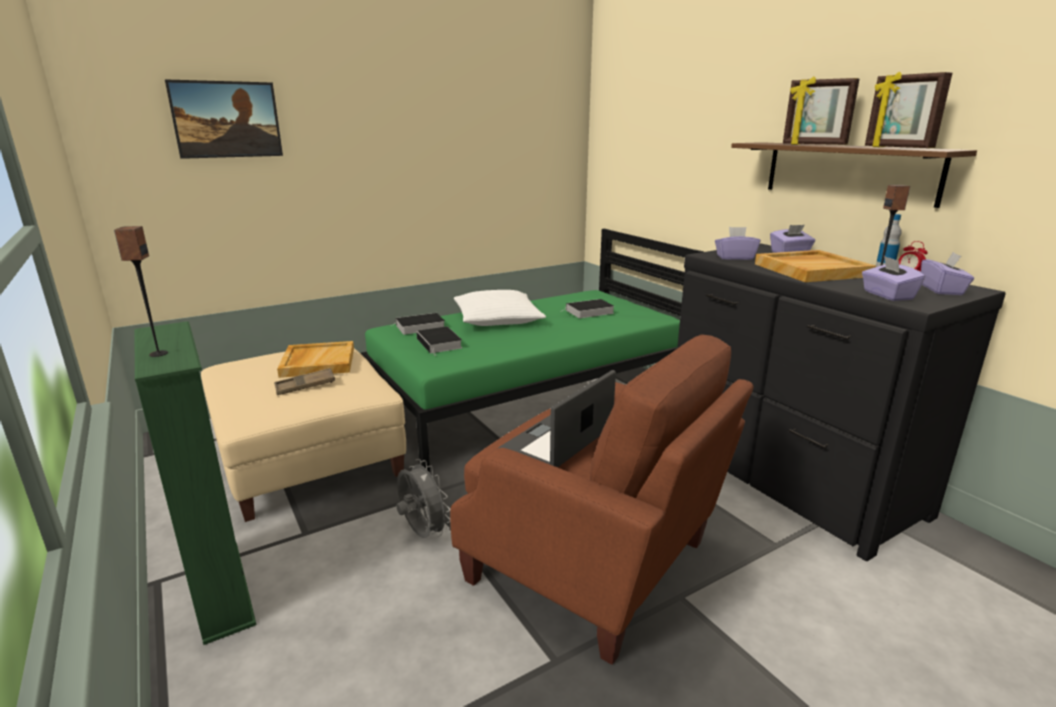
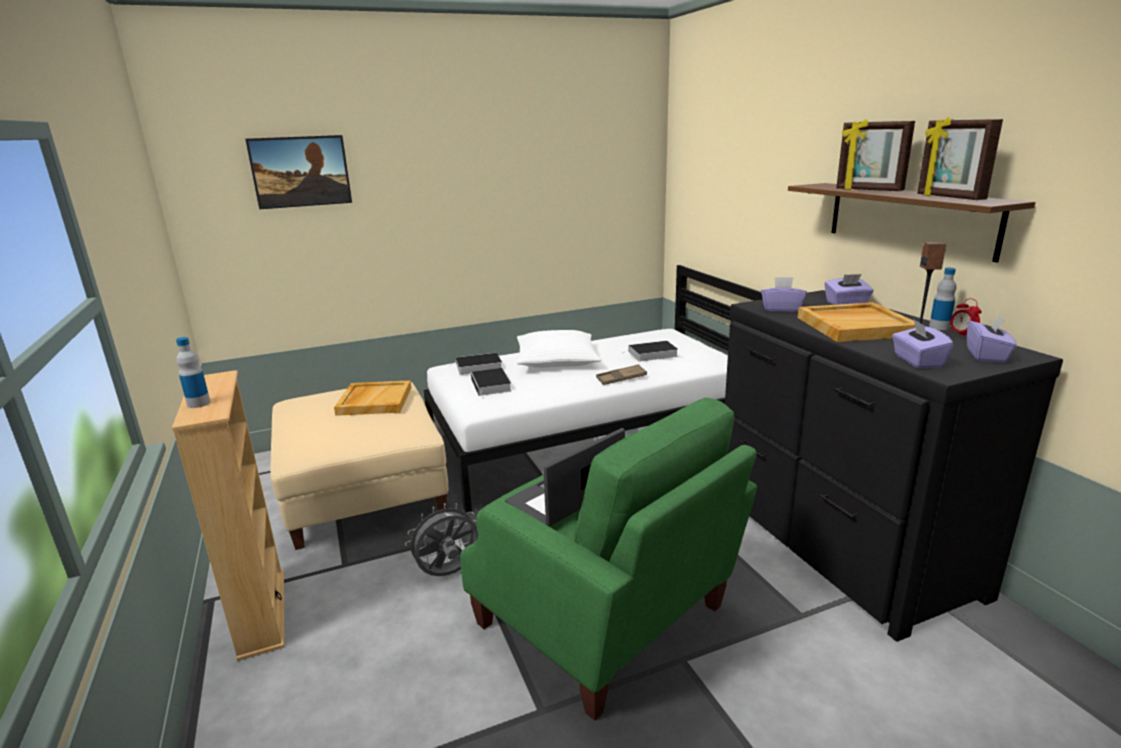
camera: 10 degrees right, 0 degrees up
(158, 354) = (198, 403): speaker -> bottle
(221, 590) = (262, 612): green bookcase -> beige bookcase
(305, 386) = (356, 425): brown tray -> brown tray (621, 378)
(422, 533) = (449, 574): grey fan -> grey fan turned 90 degrees counterclockwise
(531, 397) = (590, 440): green bed -> white bed
(594, 565) = (606, 619): brown armchair -> green armchair

